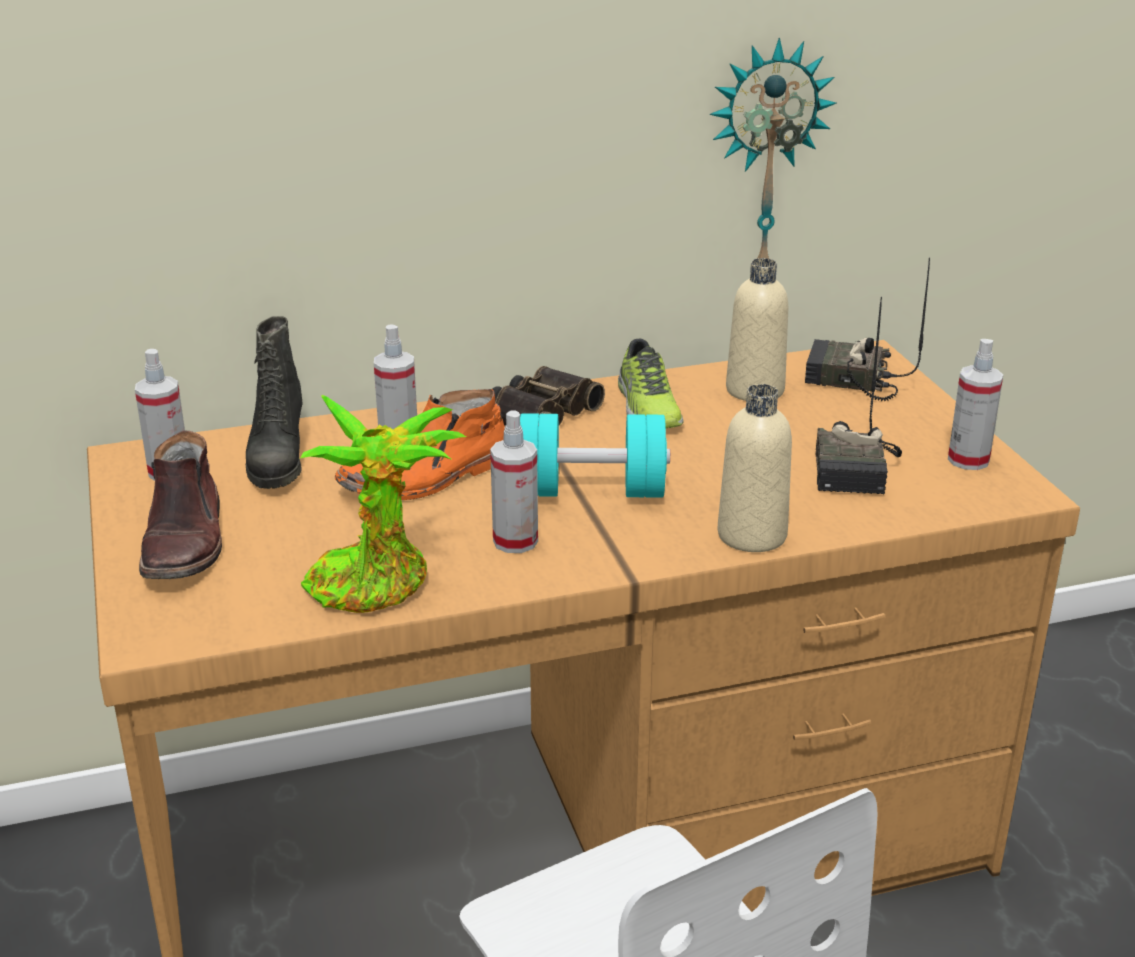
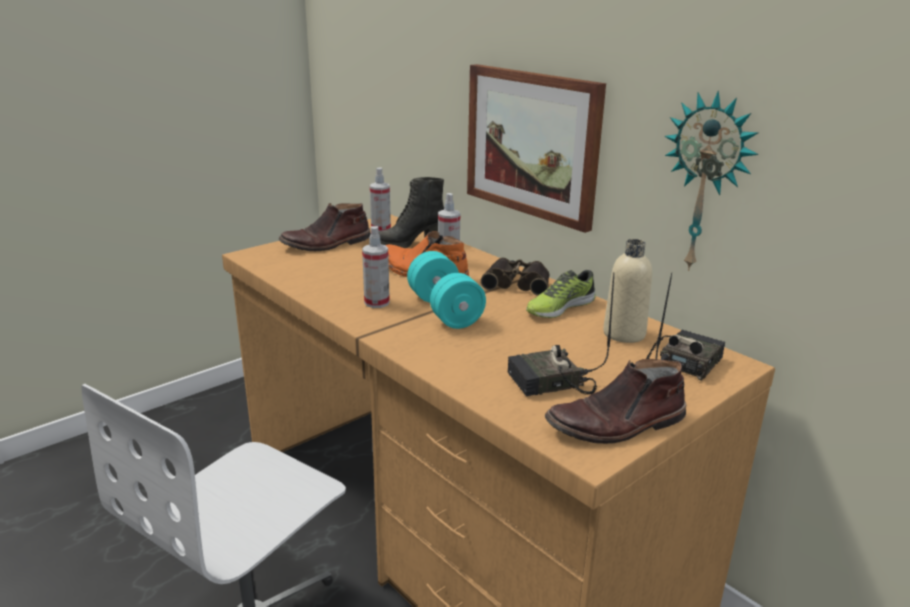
camera: 65 degrees right, 5 degrees down
(377, 583) = (317, 283): potted plant -> none
(457, 191) = (532, 144): none -> picture
(752, 535) = (434, 361): beige bottle -> none
(849, 381) = (683, 362): radio -> radio turned 45 degrees clockwise
(968, 460) = (617, 425): spray bottle -> brown boot

